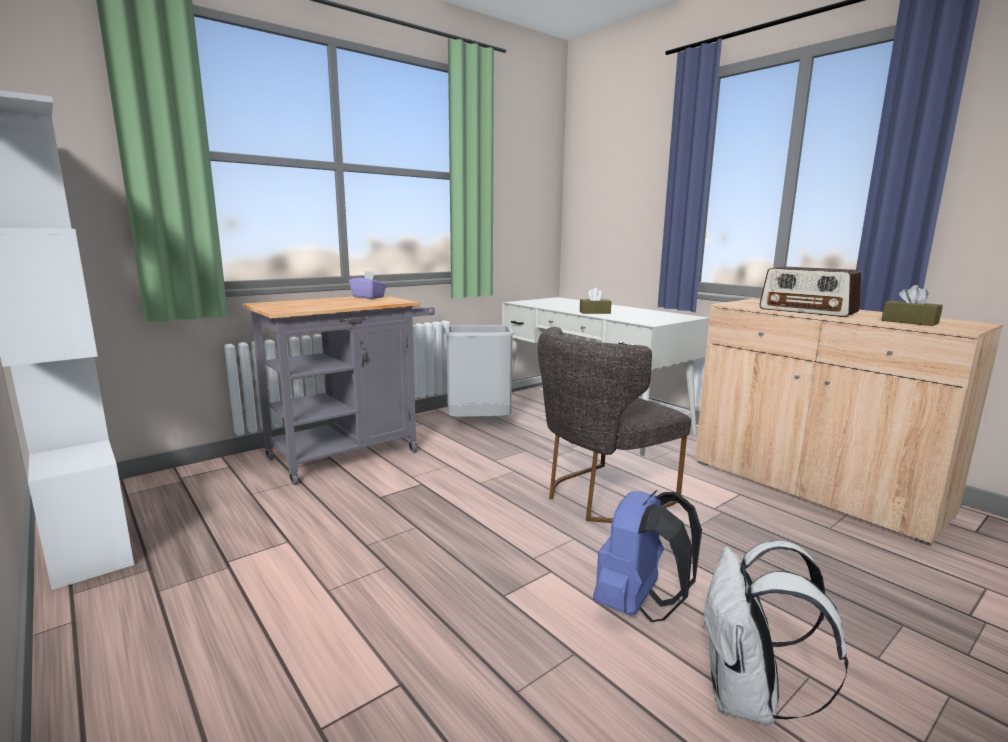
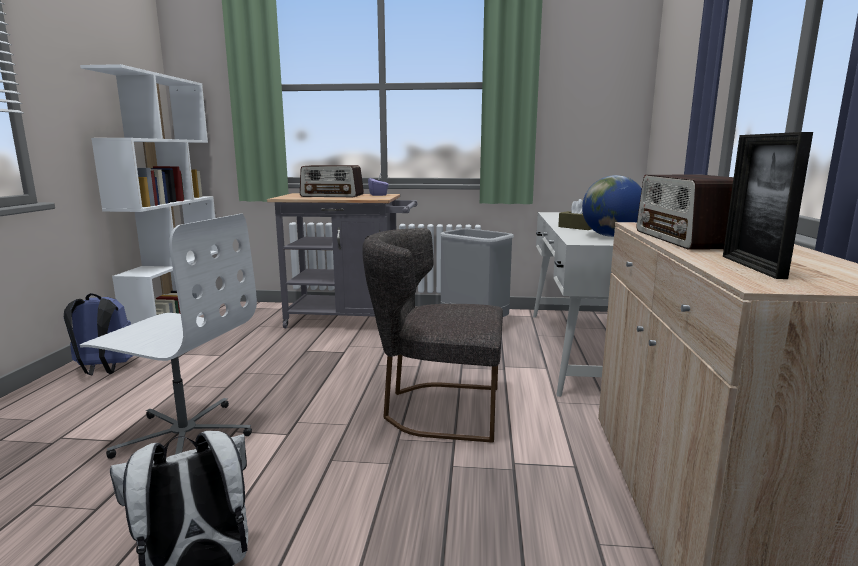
camera: 45 degrees right, 0 degrees up
(325, 302) = (332, 195): none -> radio
(466, 628) = (184, 435): none -> white office chair
(638, 606) = (279, 483): blue backpack -> blue backpack (105, 370)
(643, 316) = (611, 236): none -> globe
(909, 322) = (752, 266): brown tissue box -> picture frame

